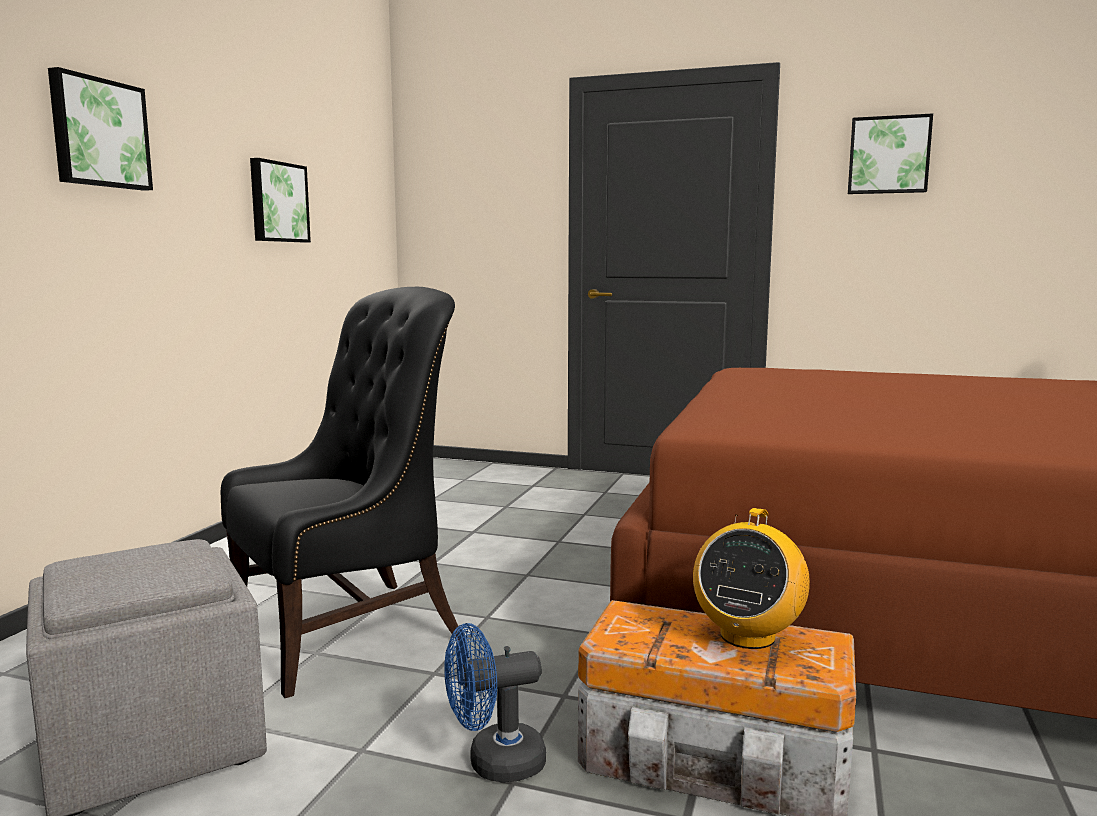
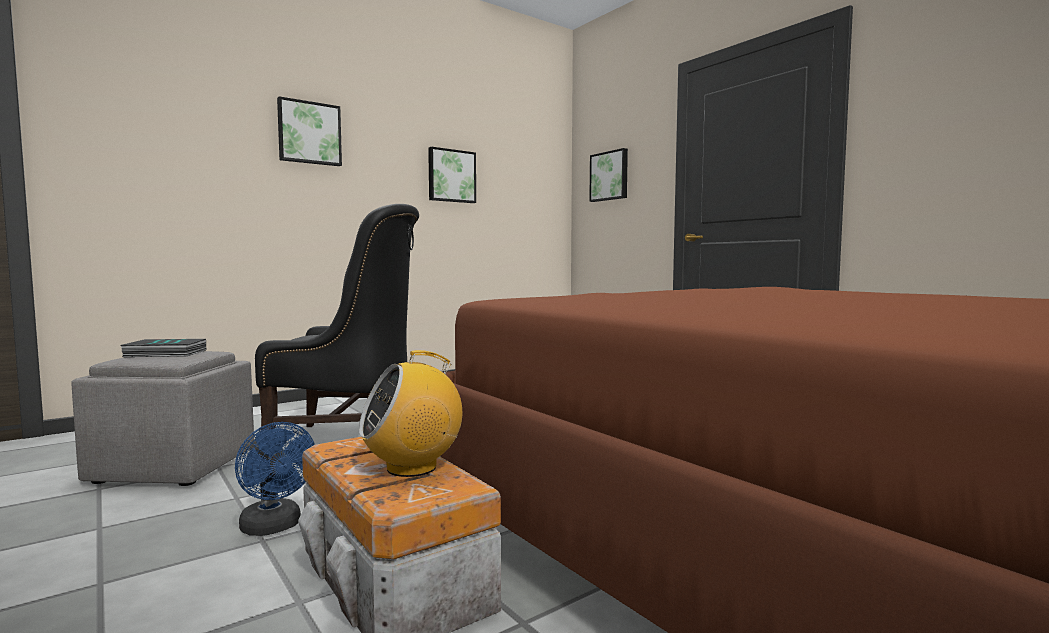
camera: 35 degrees right, 5 degrees down
(116, 565) = (164, 353): none -> book
(494, 763) = (274, 527): blue fan -> blue fan turned 150 degrees counterclockwise
(888, 155) = (971, 71): picture -> picture (610, 176)

